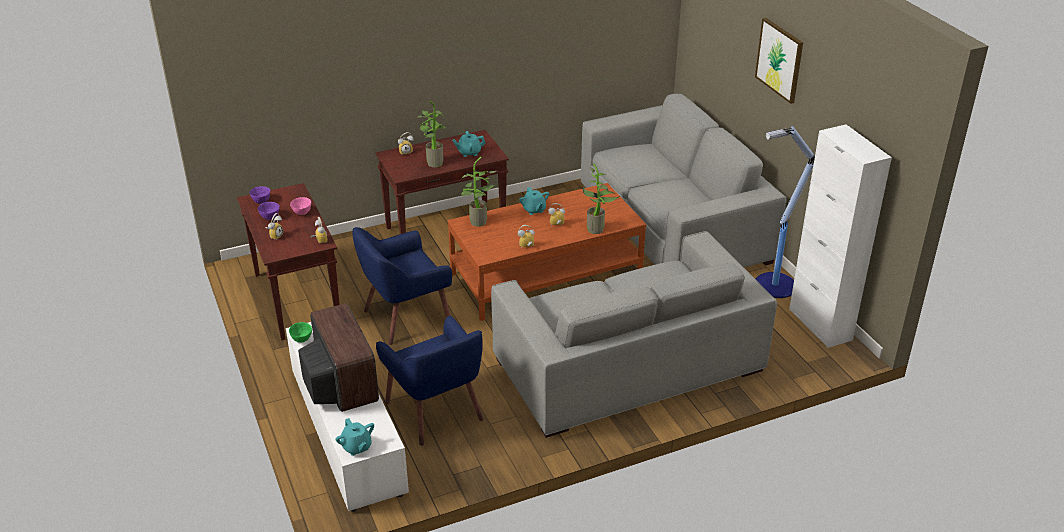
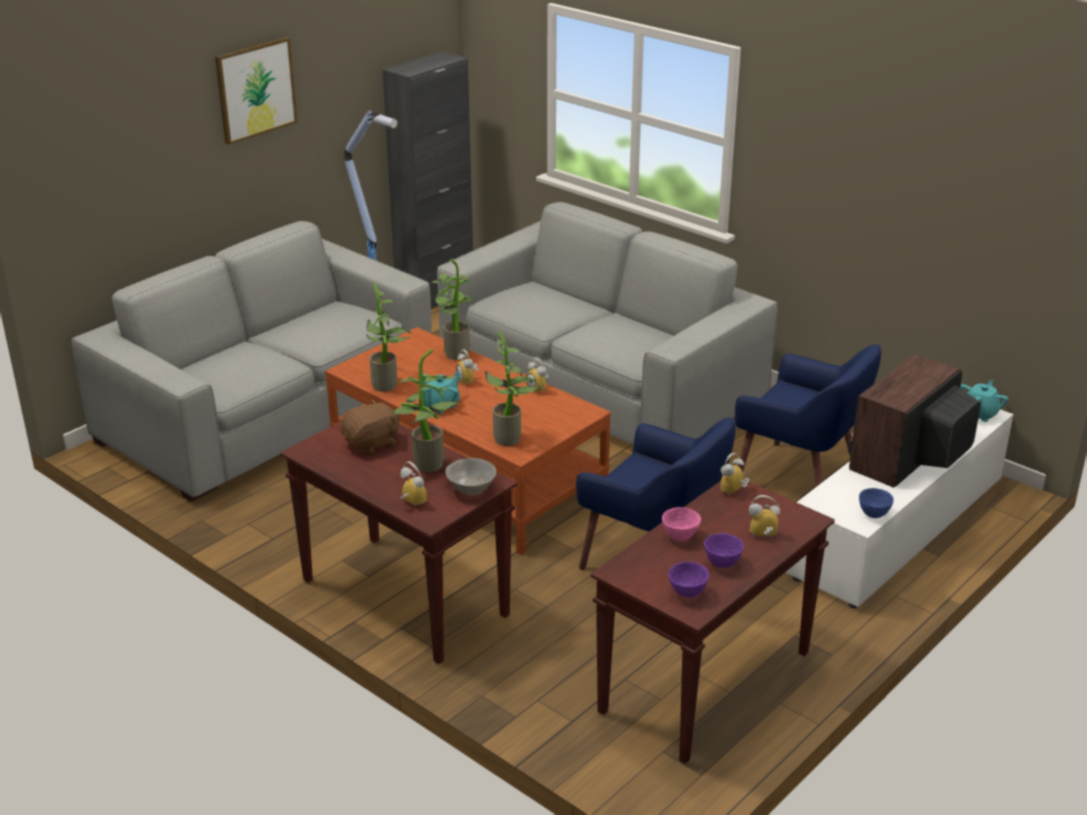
camera: 115 degrees left, 5 degrees down
(302, 339) = (873, 514): green bowl -> blue bowl
(400, 169) = (471, 490): none -> grey bowl
(435, 411) = (799, 479): blue armchair -> blue armchair turned 90 degrees clockwise
(469, 152) = (372, 444): turquoise teapot -> brown plush toy
(572, 198) = (388, 385): none -> potted plant
(820, 324) = (435, 297): white cabinet -> black cabinet

